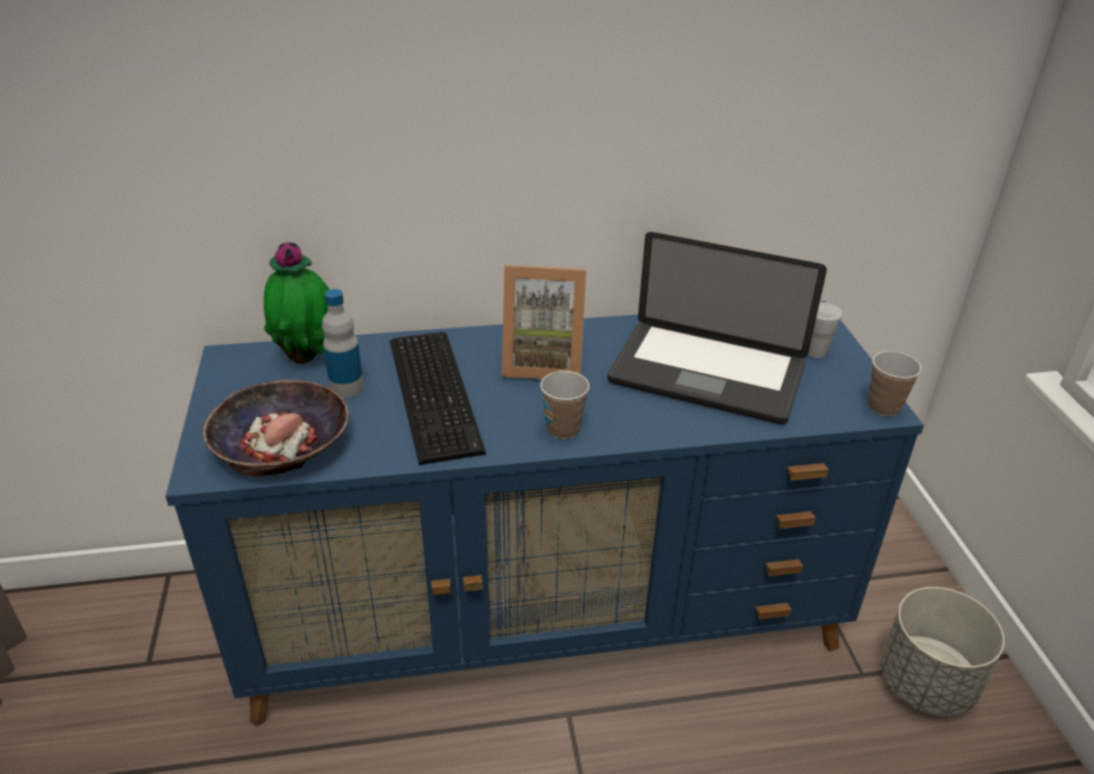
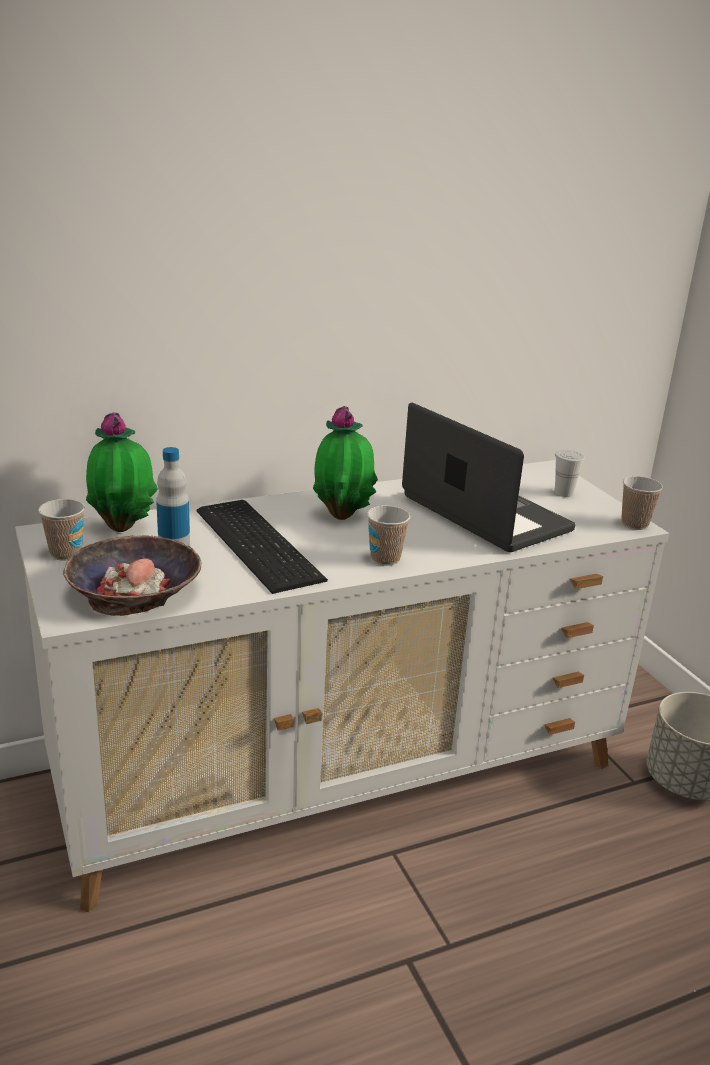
camera: 15 degrees left, 10 degrees down
(236, 387) = (66, 553): none -> cup
(542, 612) = (340, 773): blue dresser -> white dresser
(543, 362) = (342, 515): picture frame -> potted plant
(706, 374) = (485, 514): laptop -> laptop turned 135 degrees counterclockwise

